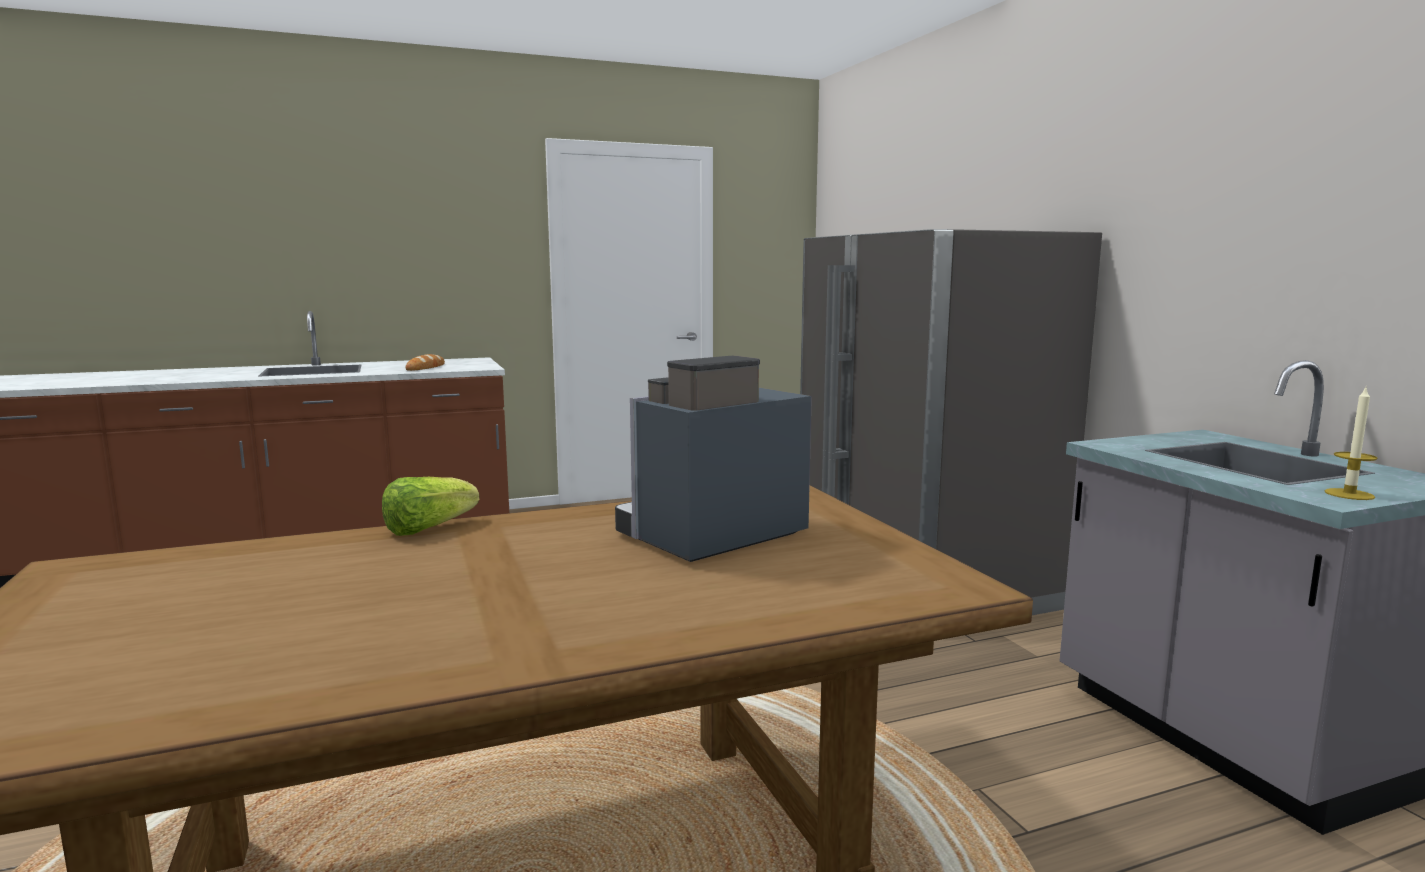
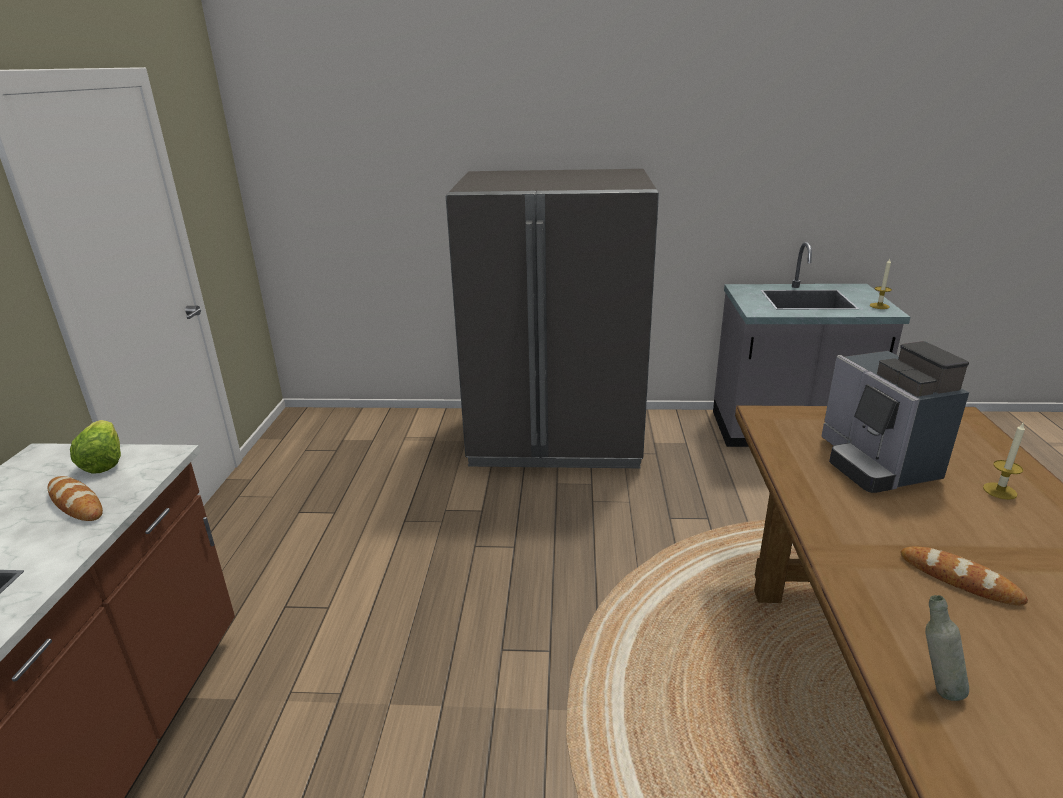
camera: 65 degrees left, 15 degrees up
(266, 555) = (935, 687): none -> grey bottle
(428, 529) = (849, 582): lettuce -> lettuce (104, 461)
(446, 568) = (959, 579): none -> bread
(693, 597) = (999, 491): none -> candle

